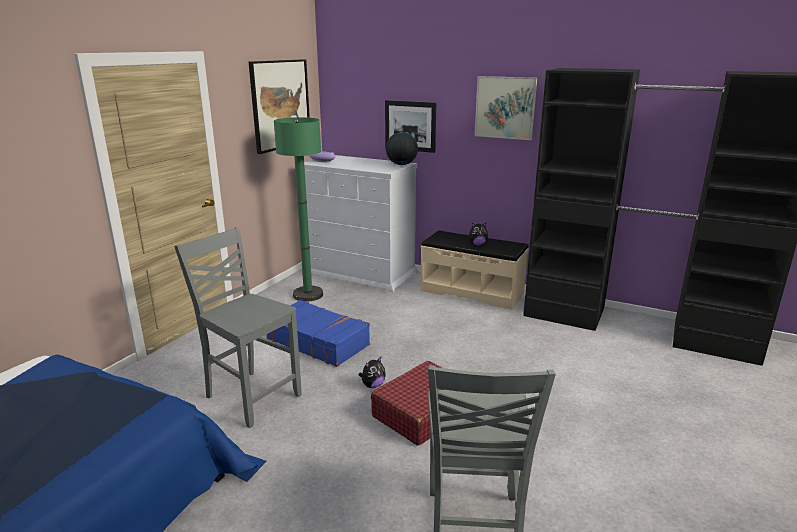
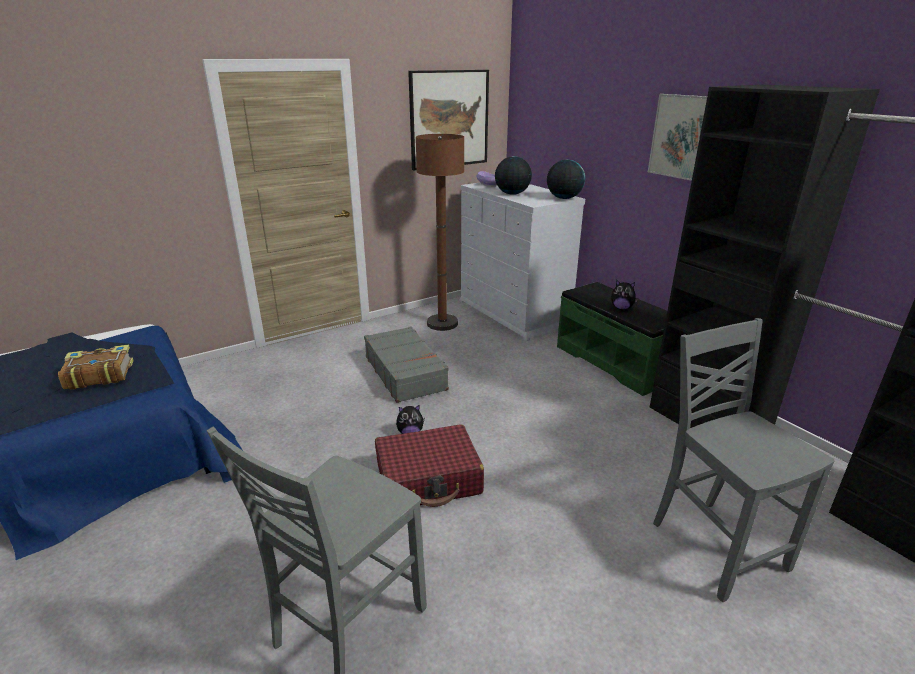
camera: 30 degrees right, 5 degrees up
(67, 413) = (99, 375): none -> book
(251, 396) = (303, 407): grey chair -> grey chair (715, 544)
(308, 295) = (442, 323): green floor lamp -> brown floor lamp
(318, 342) = (405, 373): blue suitcase -> grey suitcase
(355, 166) = (512, 194): none -> globe
(410, 126) = (584, 153): picture -> none
(472, 291) = (615, 362): beige bench -> green bench

